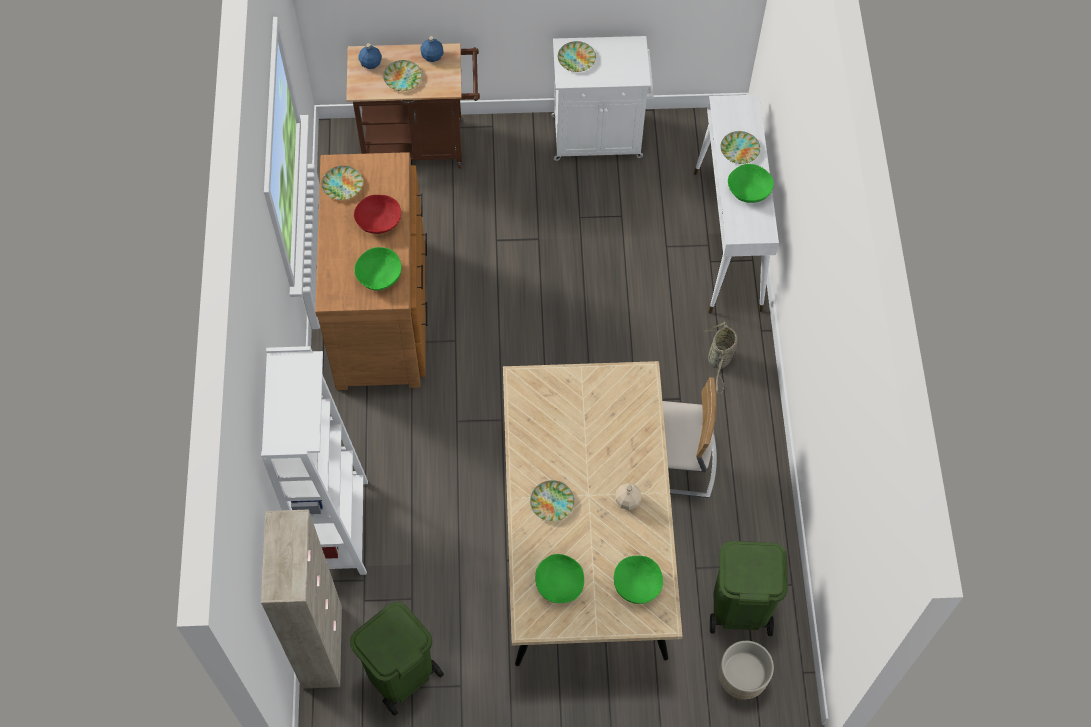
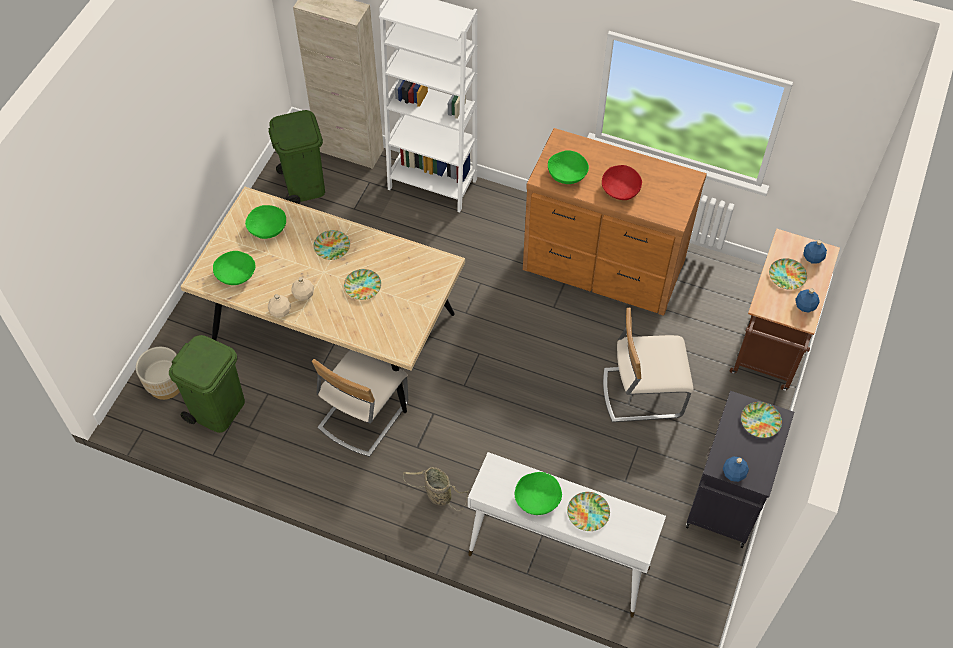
camera: 115 degrees right, 5 degrees down
(342, 185) = (668, 177): plate -> plate (362, 286)
(520, 231) = (642, 393): none -> beige chair
(599, 136) = (725, 500): white cabinet -> black cabinet
(639, 64) = (733, 474): none -> blue bottle
(660, 513) = (280, 311): none -> beige bottle

